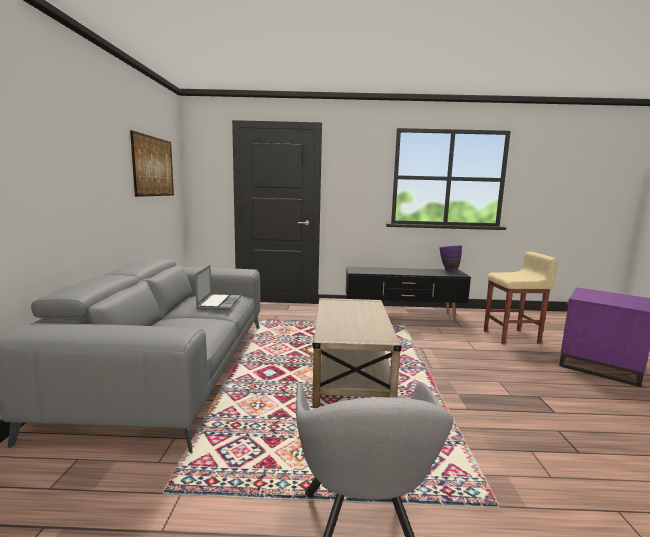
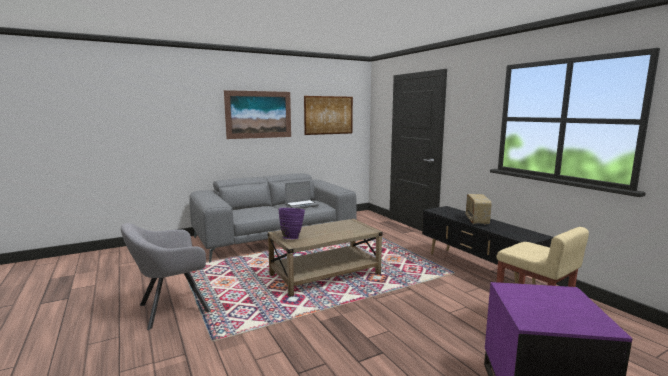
camera: 60 degrees right, 0 degrees up
(82, 155) = (259, 114): none -> picture
(402, 271) = (476, 221): none -> radio
(448, 270) = (533, 233): purple vase -> purple vase (292, 237)

